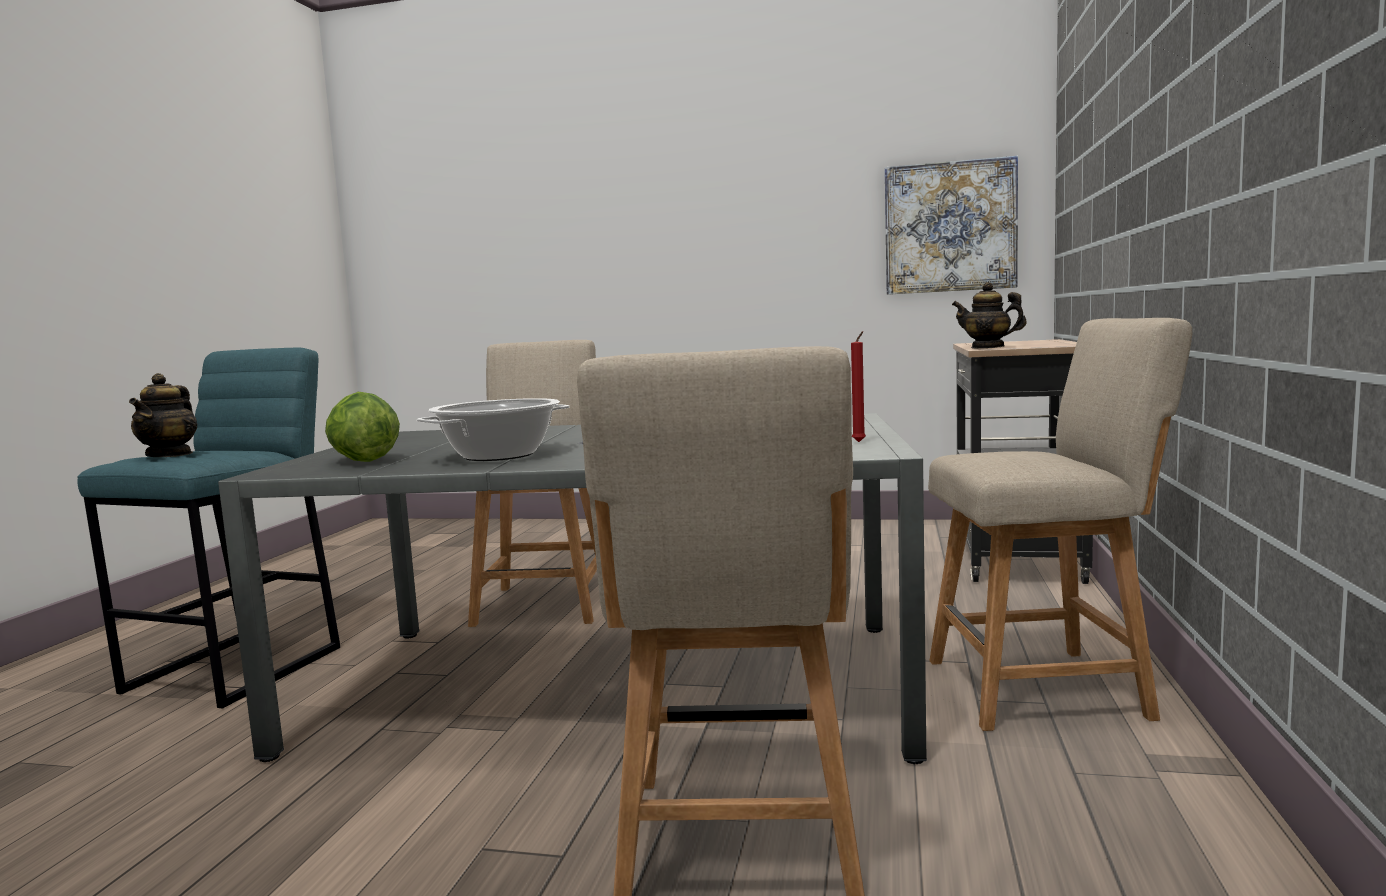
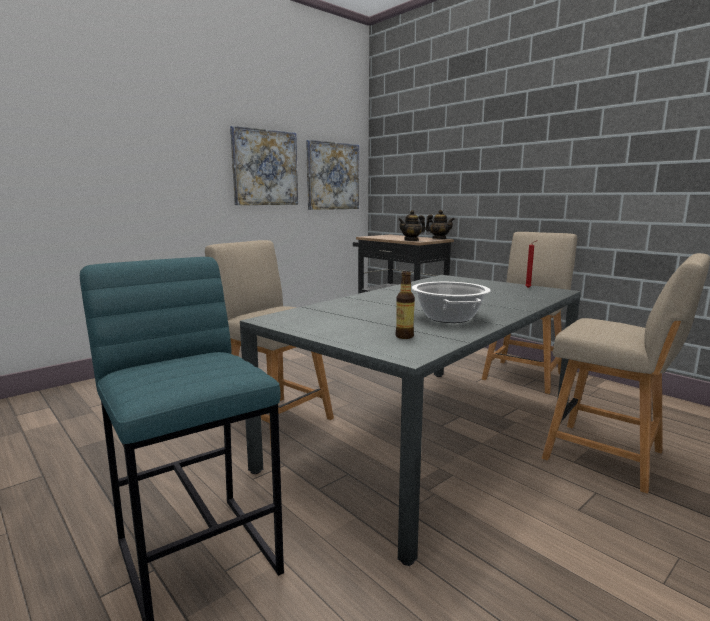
camera: 55 degrees left, 5 degrees up
(170, 455) = (188, 373): teapot -> teapot (439, 239)
(363, 461) = (404, 336): lettuce -> bottle
(796, 228) = (265, 168): none -> picture

